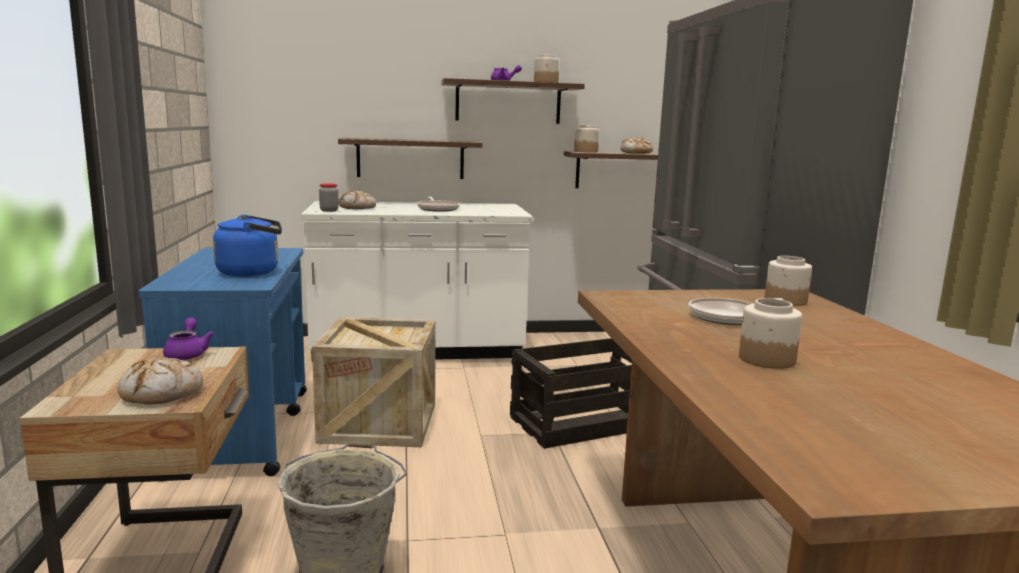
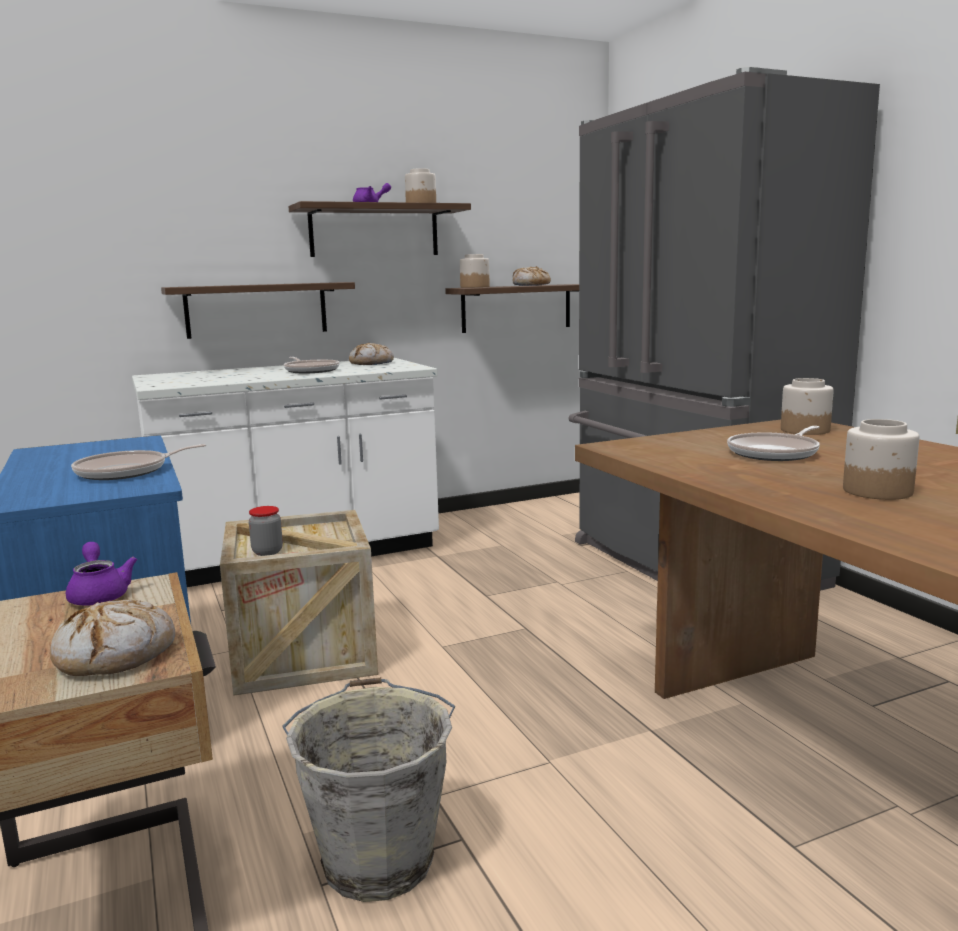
camera: 15 degrees left, 0 degrees up
(252, 272) = (127, 471): blue kettle -> frying pan
(329, 210) = (171, 384): jar -> jar (267, 552)
(357, 207) = (204, 378): bread -> bread (372, 363)
(582, 422) = (552, 610): crate -> none

